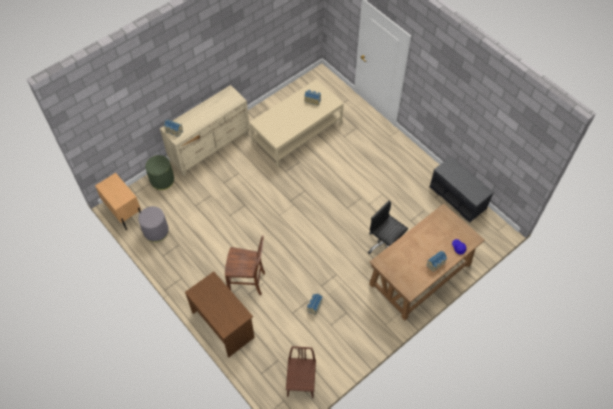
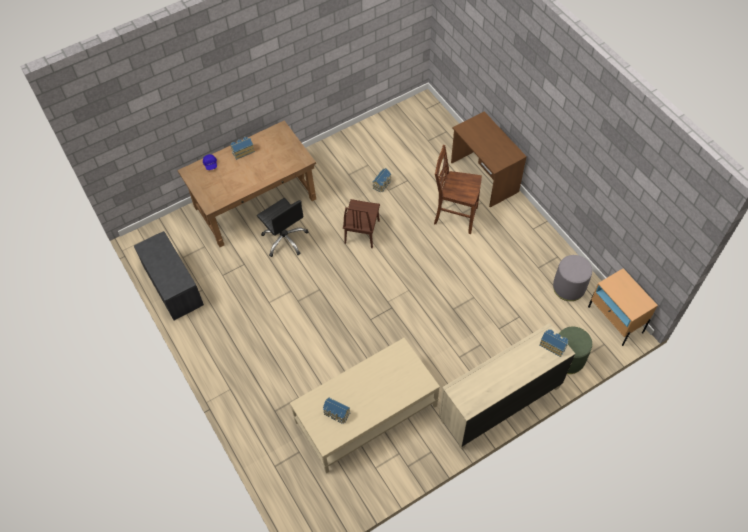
camera: 170 degrees left, 0 degrees up
(301, 381) = (407, 121): brown chair -> brown chair (362, 231)

